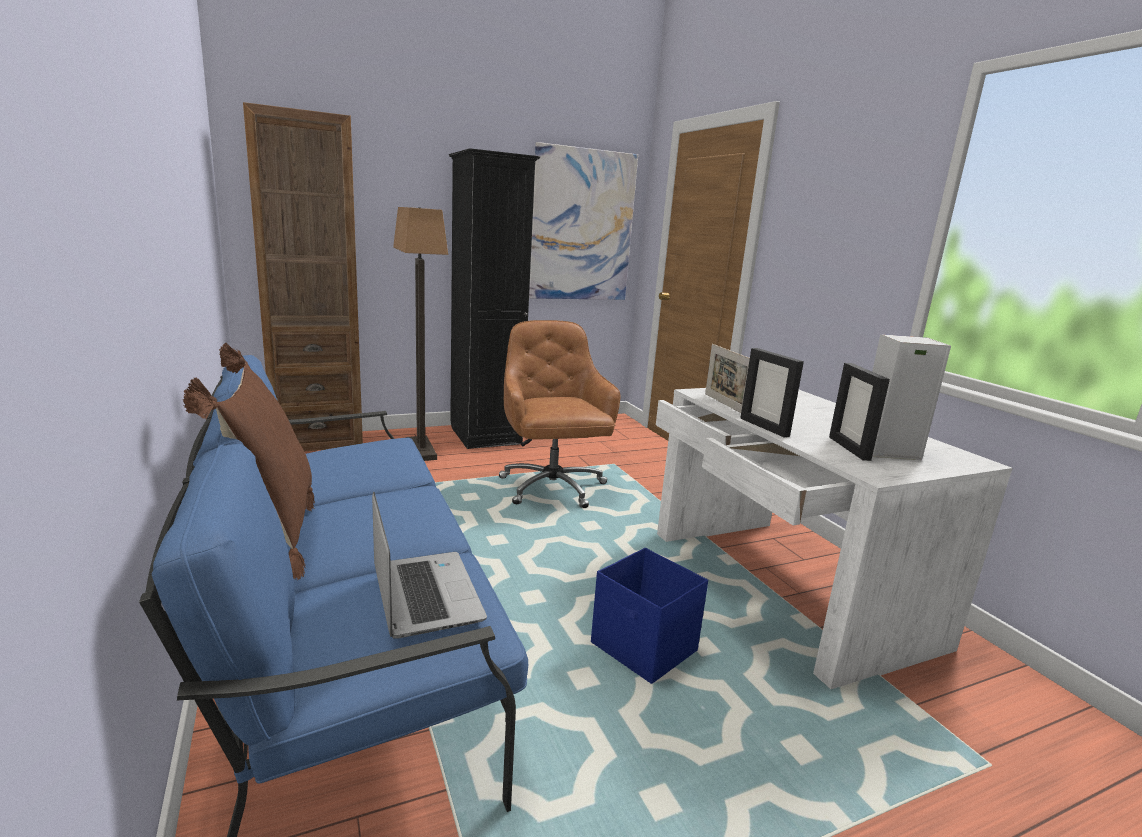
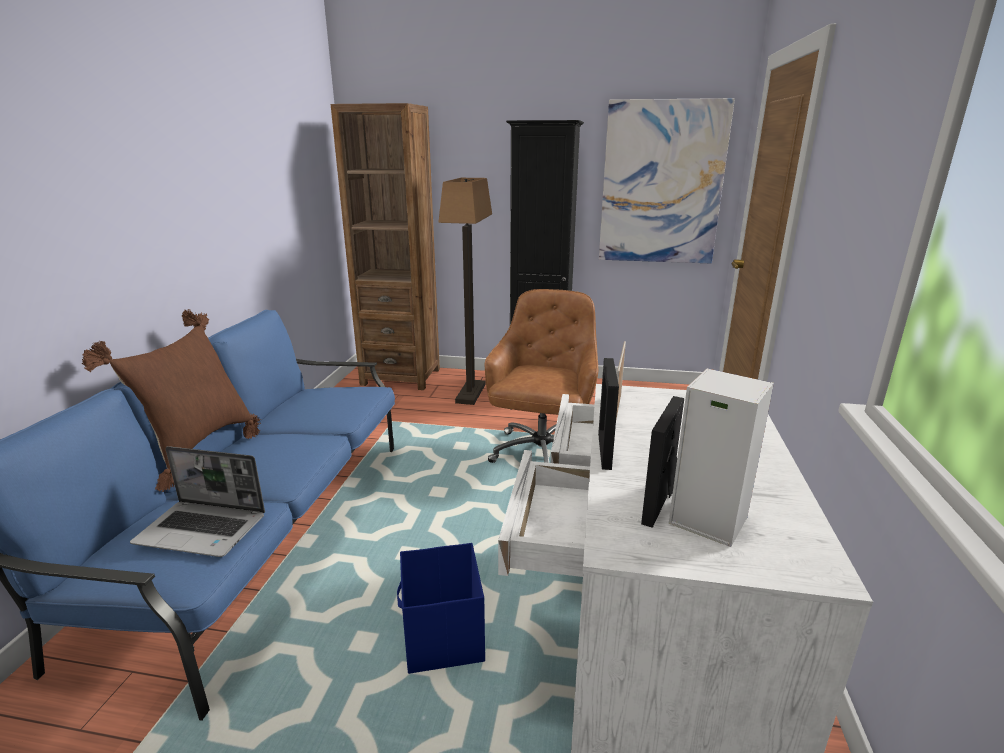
camera: 35 degrees right, 5 degrees up
(424, 594) = (203, 529): laptop -> laptop turned 90 degrees clockwise

